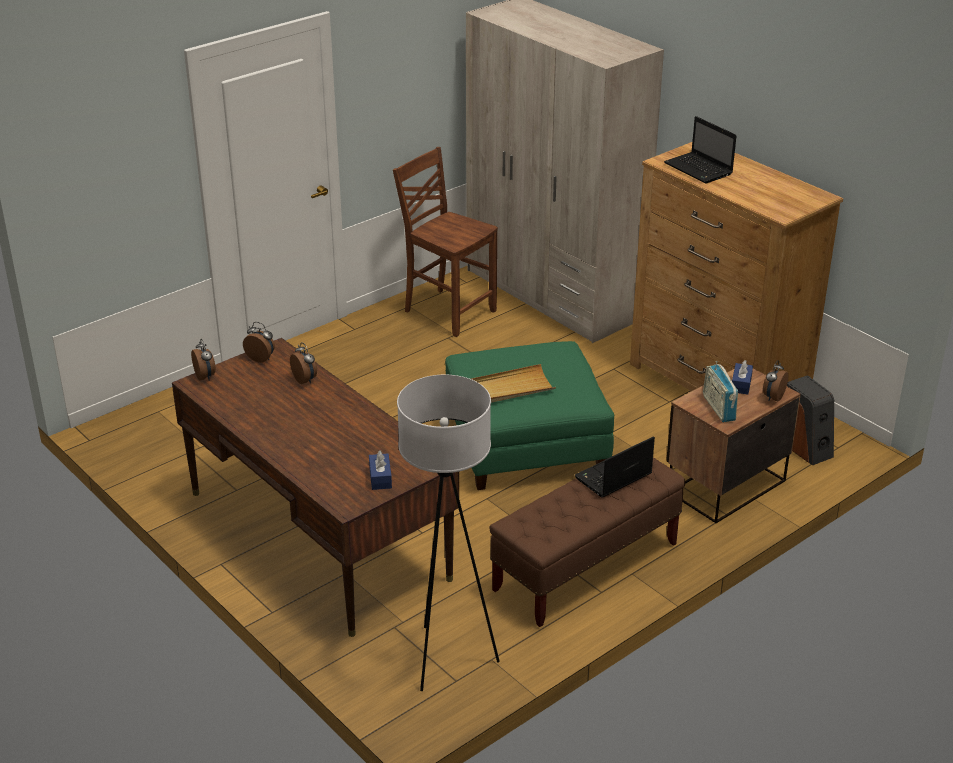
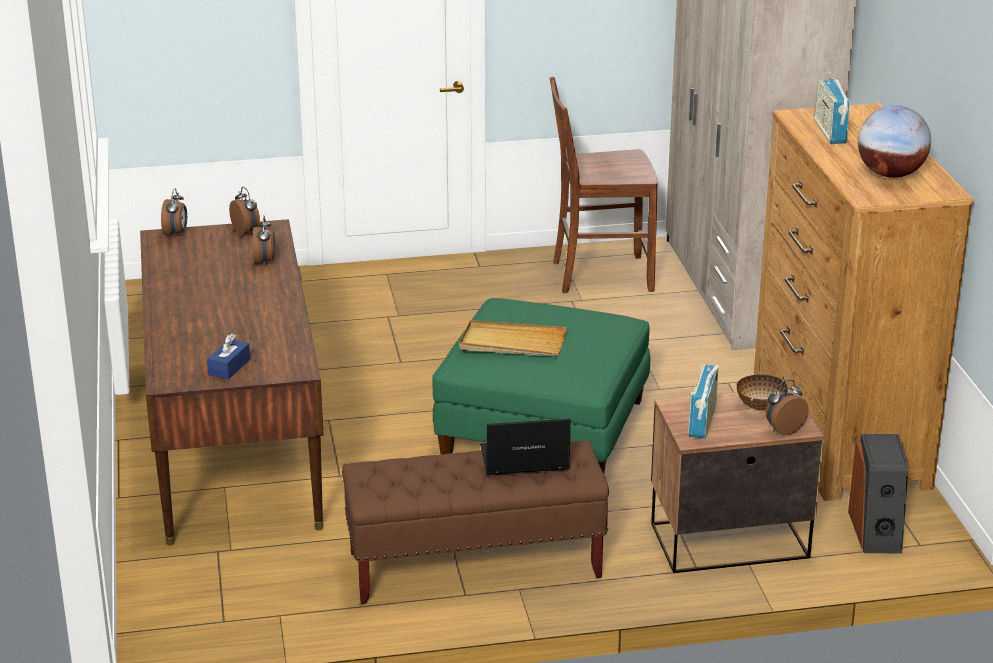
camera: 30 degrees right, 5 degrees down
(448, 311) = (599, 275): brown chair -> brown chair turned 75 degrees counterclockwise
(448, 658) = (238, 598): white floor lamp -> none
(699, 169) = (830, 132): laptop -> radio
(741, 384) = (760, 406): blue tissue box -> bowl
(774, 192) = (890, 174): none -> globe

